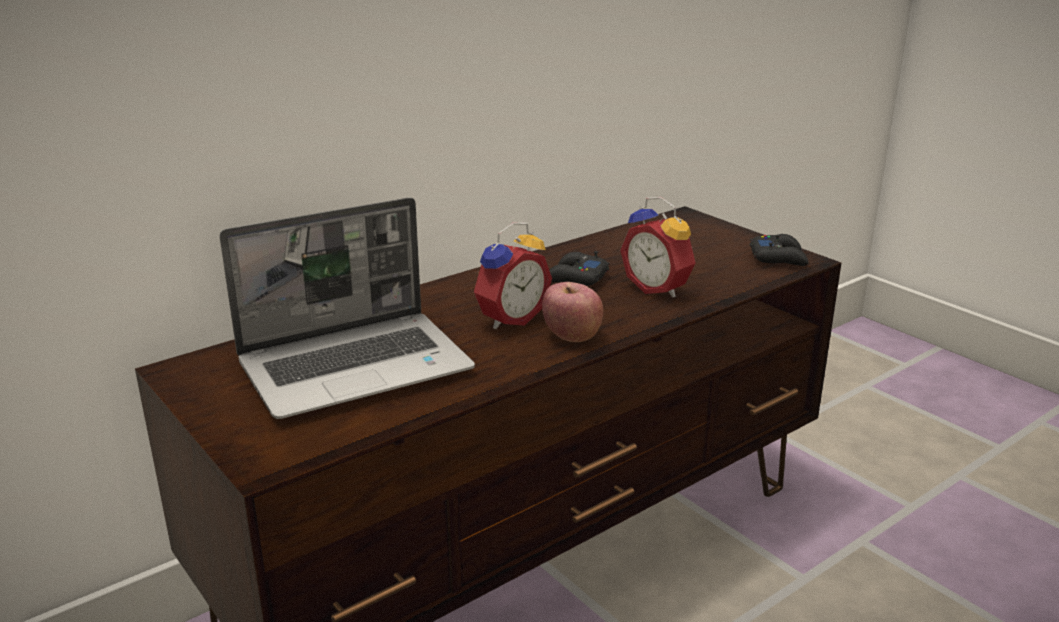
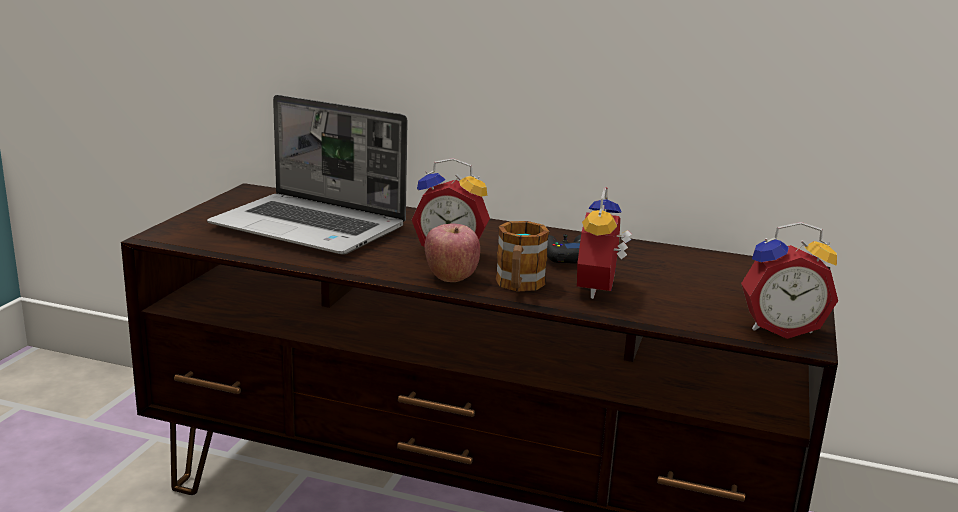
camera: 55 degrees right, 5 degrees down
(621, 315) = (518, 286): none -> mug
(778, 258) = (780, 328): black game controller -> alarm clock

